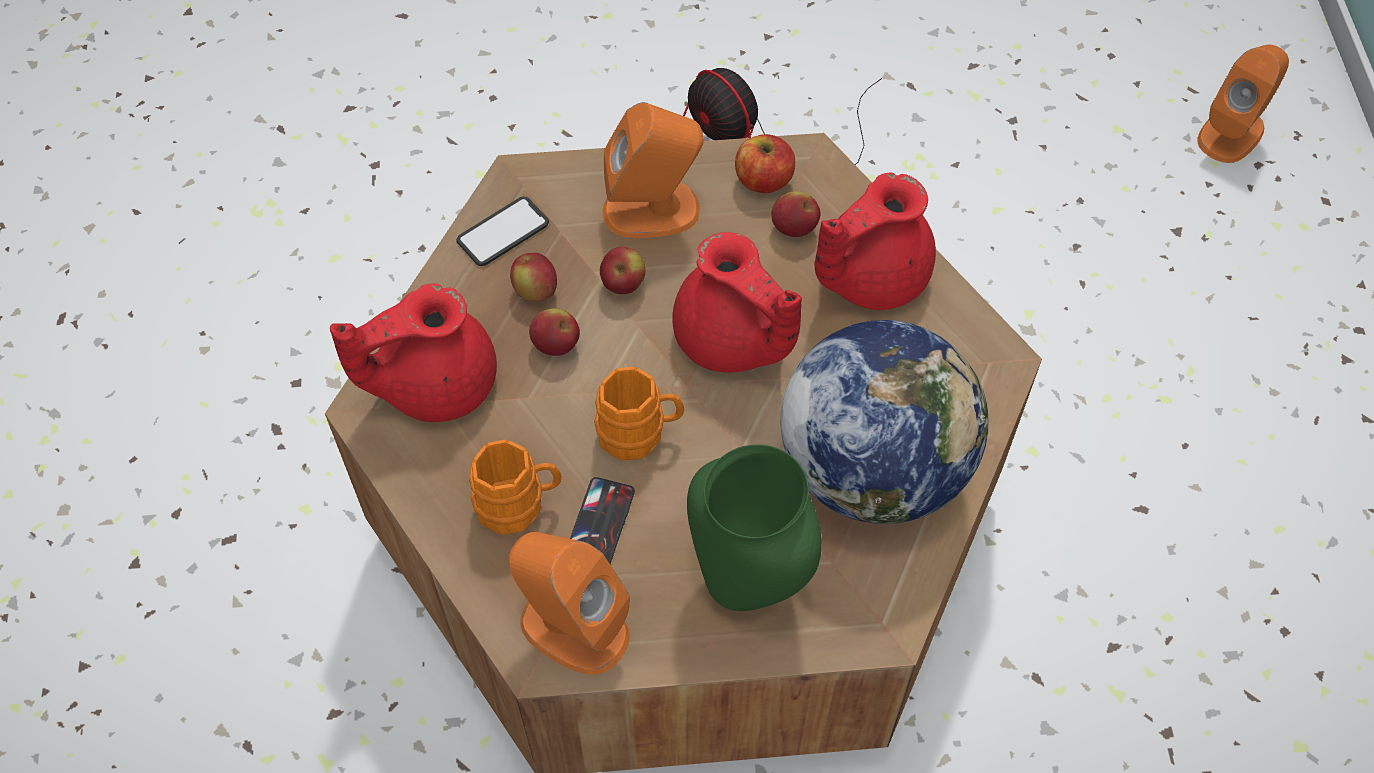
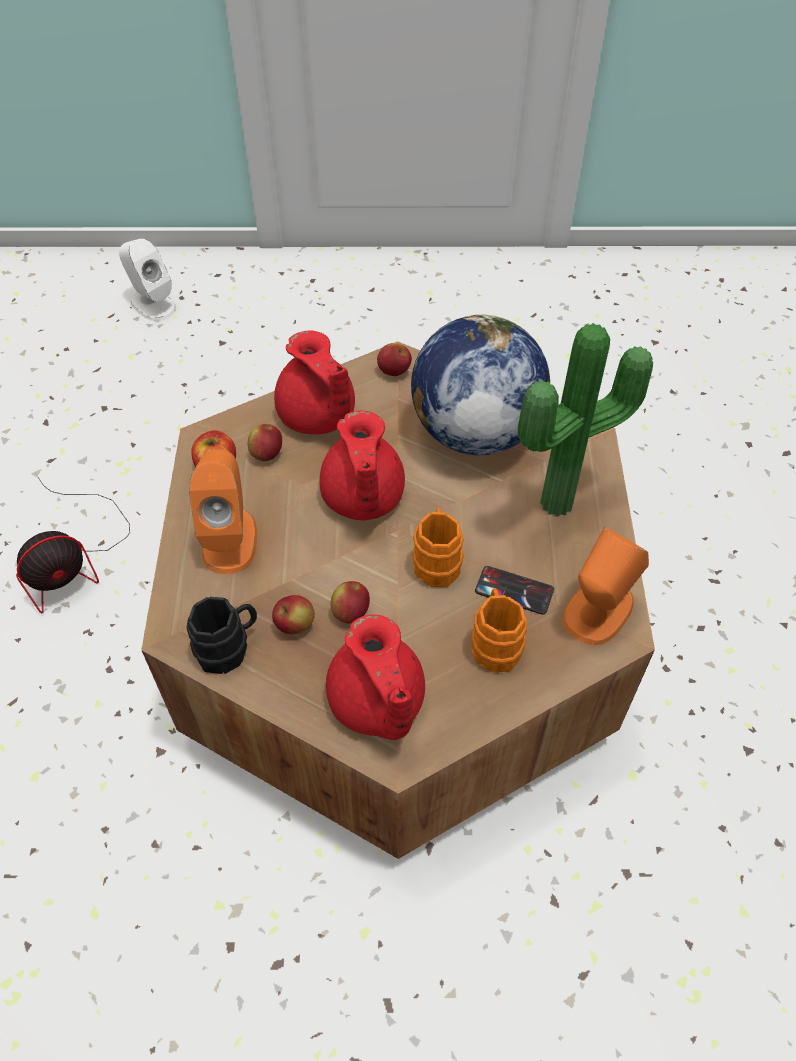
camera: 85 degrees left, 5 degrees down
(503, 232) = (229, 647): phone -> black mug
(623, 284) = (299, 563): apple -> apple (394, 371)
(732, 340) = (362, 498): red teapot -> red teapot turned 120 degrees clockwise
(746, 584) = (561, 507): green vase -> potted plant
(1231, 133) = (152, 304): orange speaker -> white speaker

